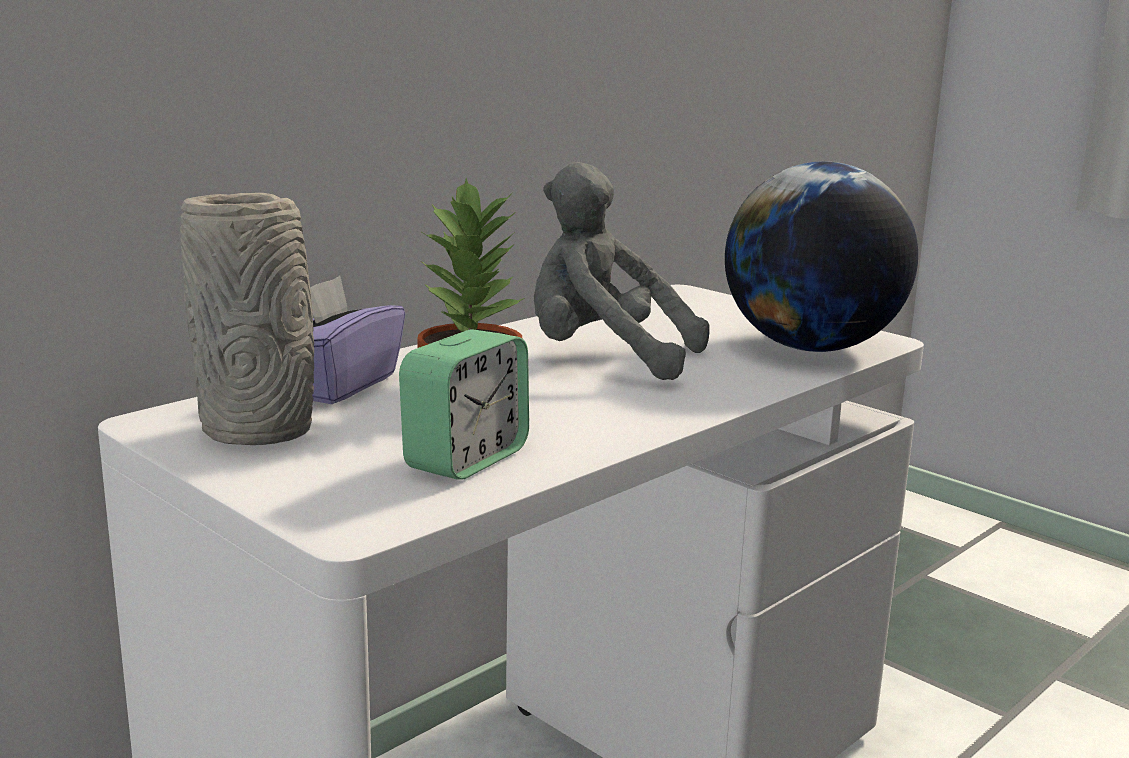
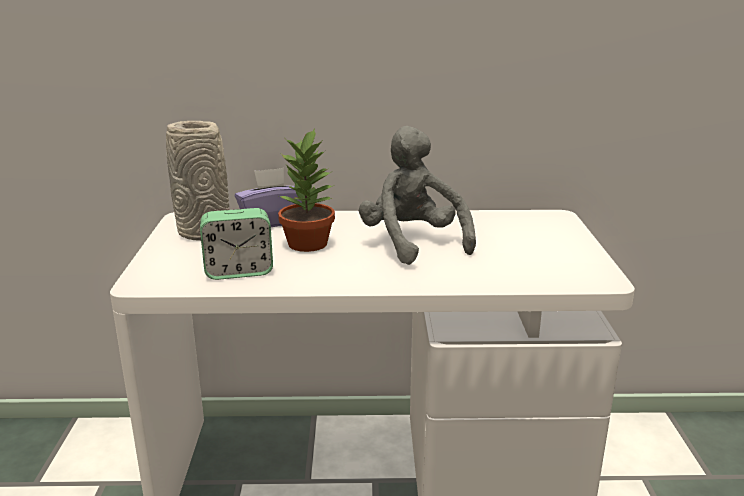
camera: 45 degrees right, 5 degrees up
(812, 347) = (544, 271): globe -> none

